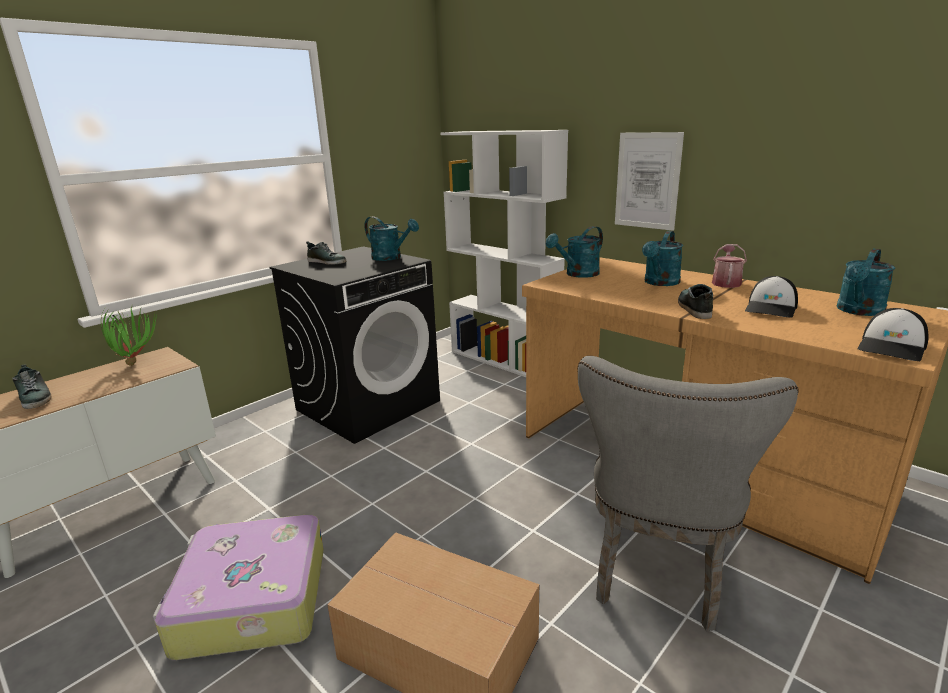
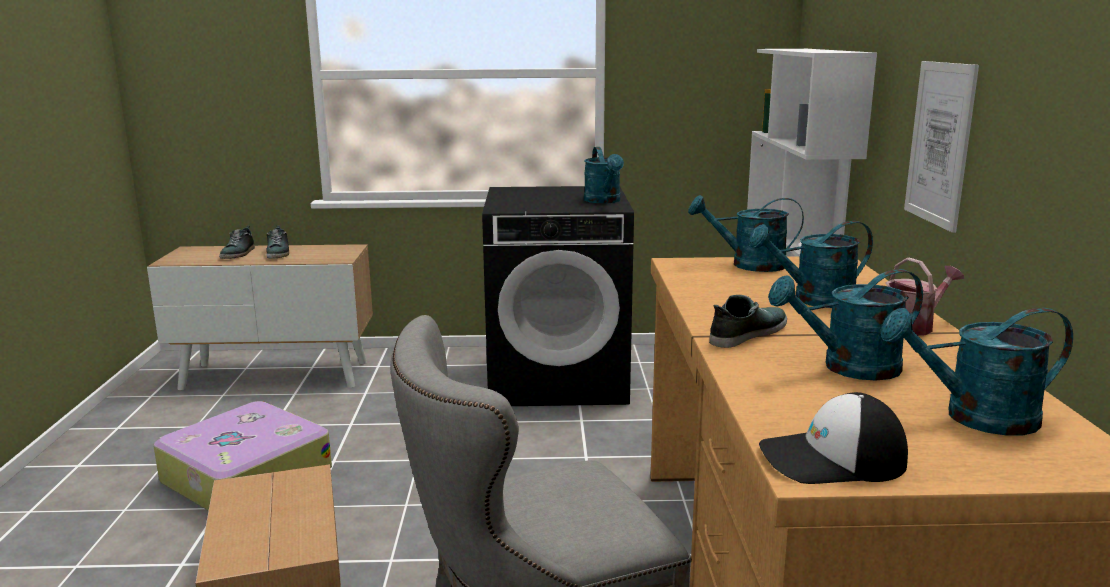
camera: 45 degrees right, 5 degrees down
(136, 362) = (327, 249): potted plant -> none
(327, 262) = (541, 192): shoe -> shoe (278, 253)
(771, 308) = (848, 368): cap -> turquoise watering can

